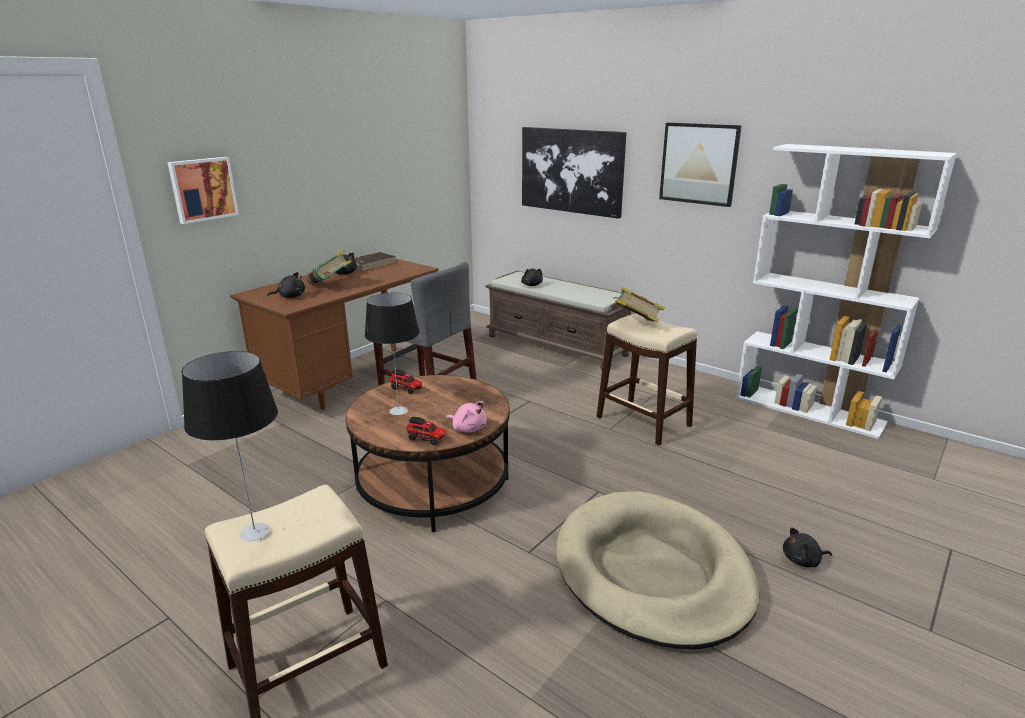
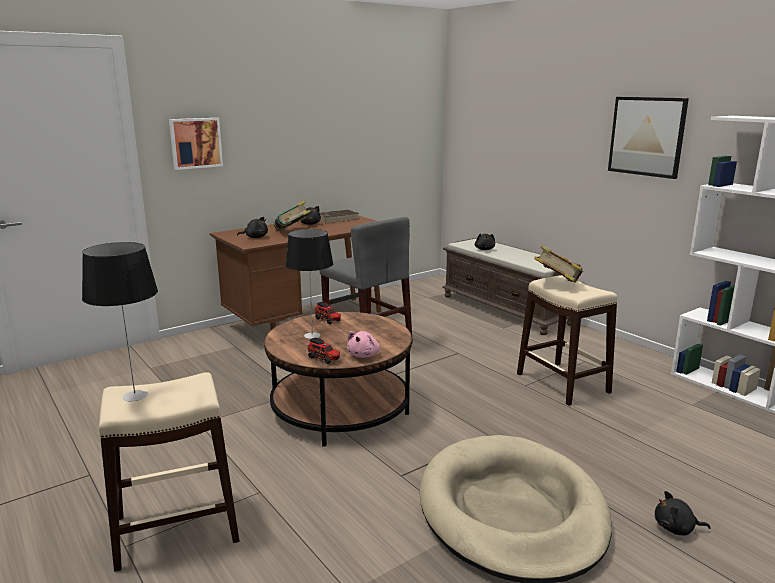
camera: 15 degrees right, 5 degrees down
(468, 428) = (364, 355): pink plush toy -> pink plush toy turned 60 degrees clockwise
(571, 171) = (530, 143): picture -> none

